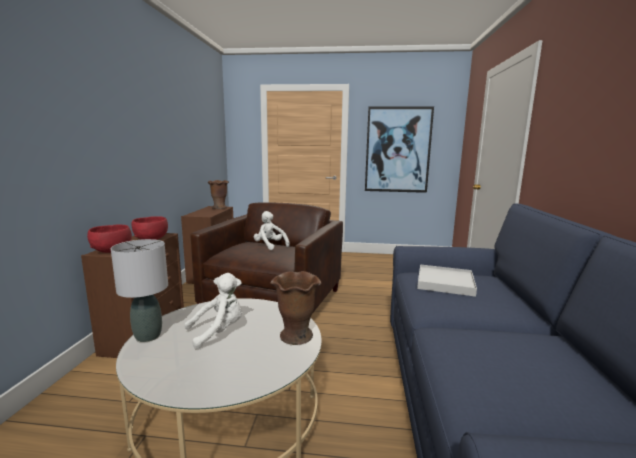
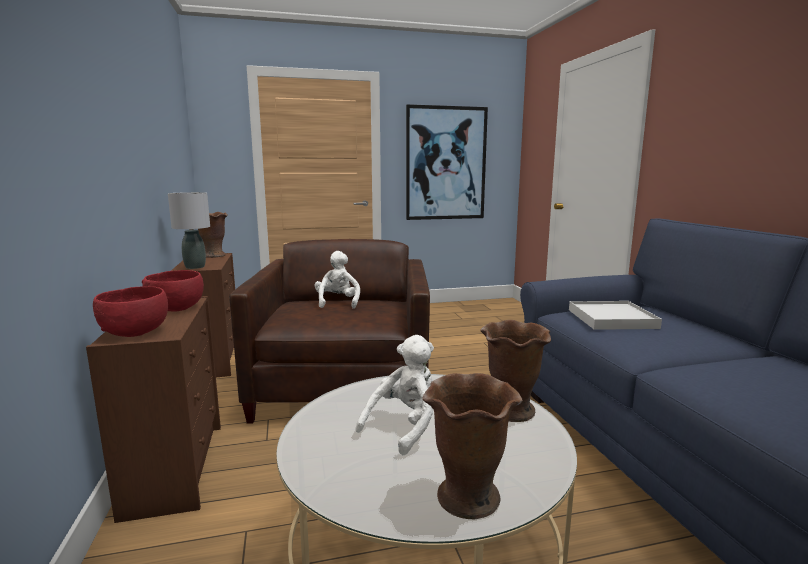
camera: 20 degrees left, 0 degrees up
(147, 336) = (305, 454): grey table lamp -> grey table lamp (194, 267)
(199, 383) = (467, 497): none -> brown vase
(270, 246) = (337, 302): white plush toy -> white plush toy turned 60 degrees clockwise

